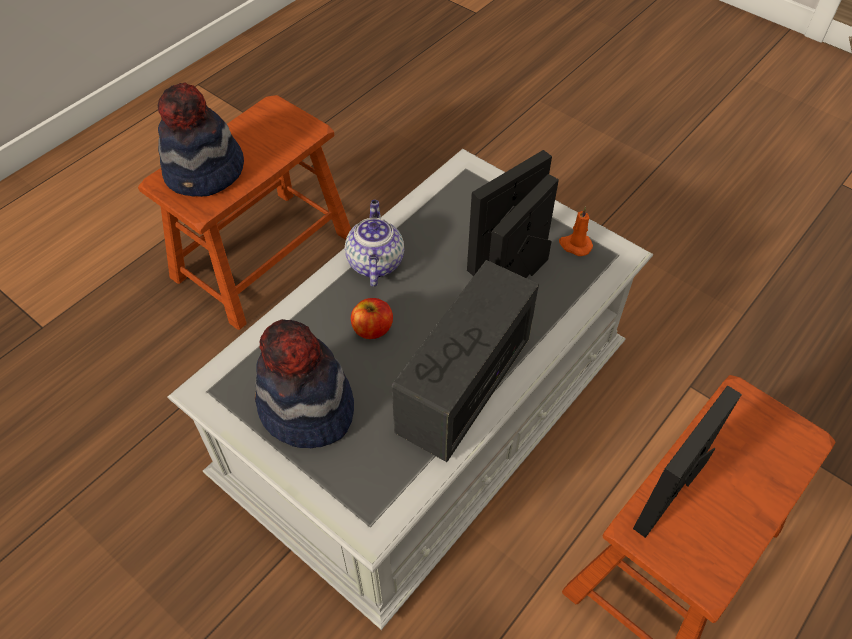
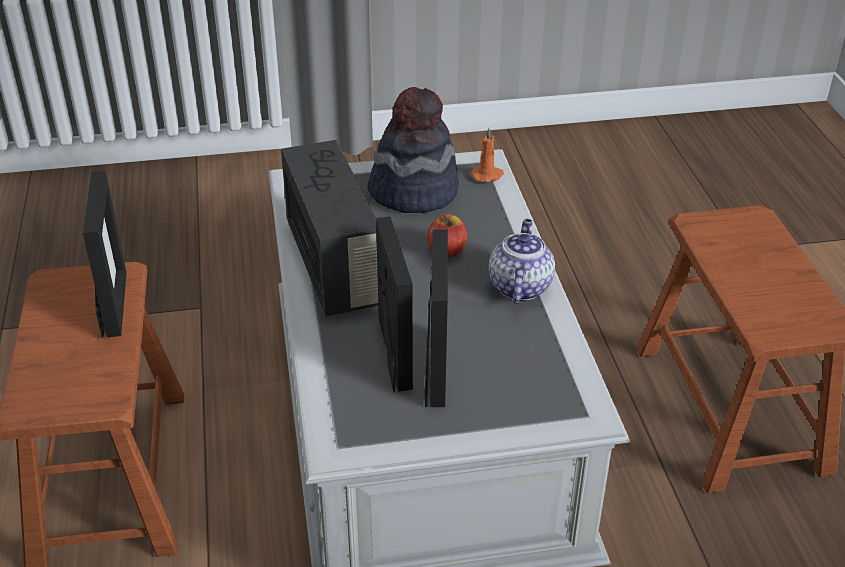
camera: 130 degrees right, 15 degrees down
(205, 173) = (747, 242): hat -> none
(375, 262) = (519, 286): teapot -> teapot turned 120 degrees counterclockwise
(575, 245) = (386, 423): orange candle -> orange candle (487, 175)

